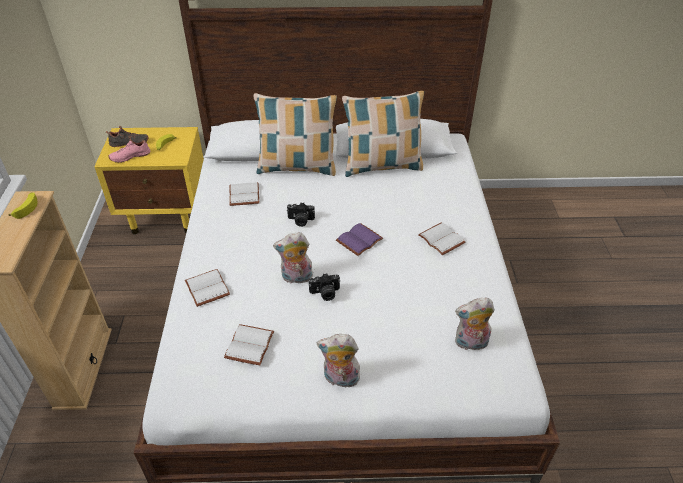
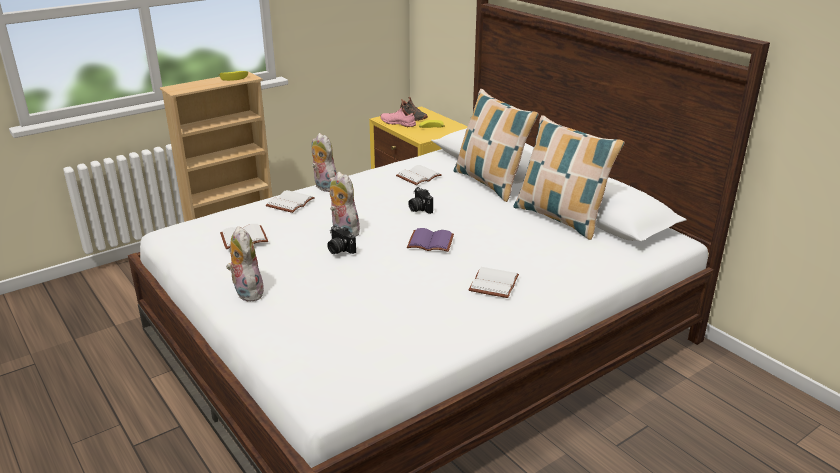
camera: 55 degrees right, 15 degrees down
(470, 344) = (359, 347): plush toy -> plush toy (324, 187)

